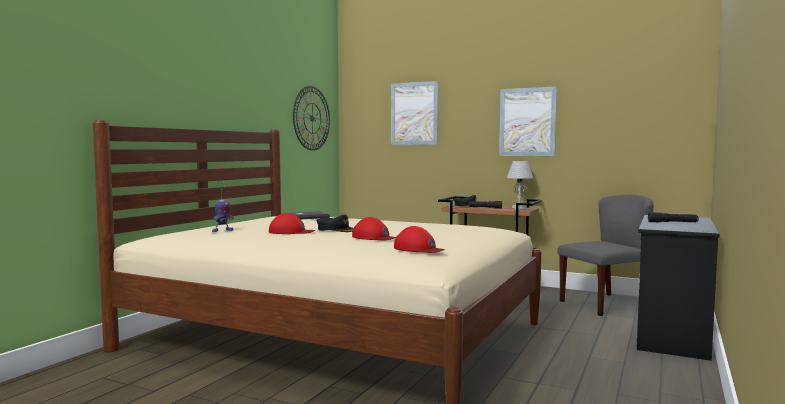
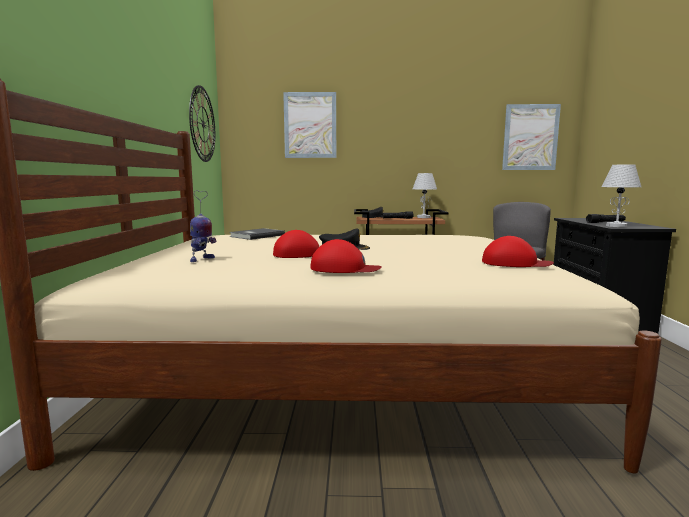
camera: 25 degrees left, 5 degrees up
(374, 237) = (421, 253): red cap -> red cap (344, 268)
(527, 122) = (426, 136): picture -> picture (530, 137)
(660, 226) = (616, 226): none -> white table lamp

